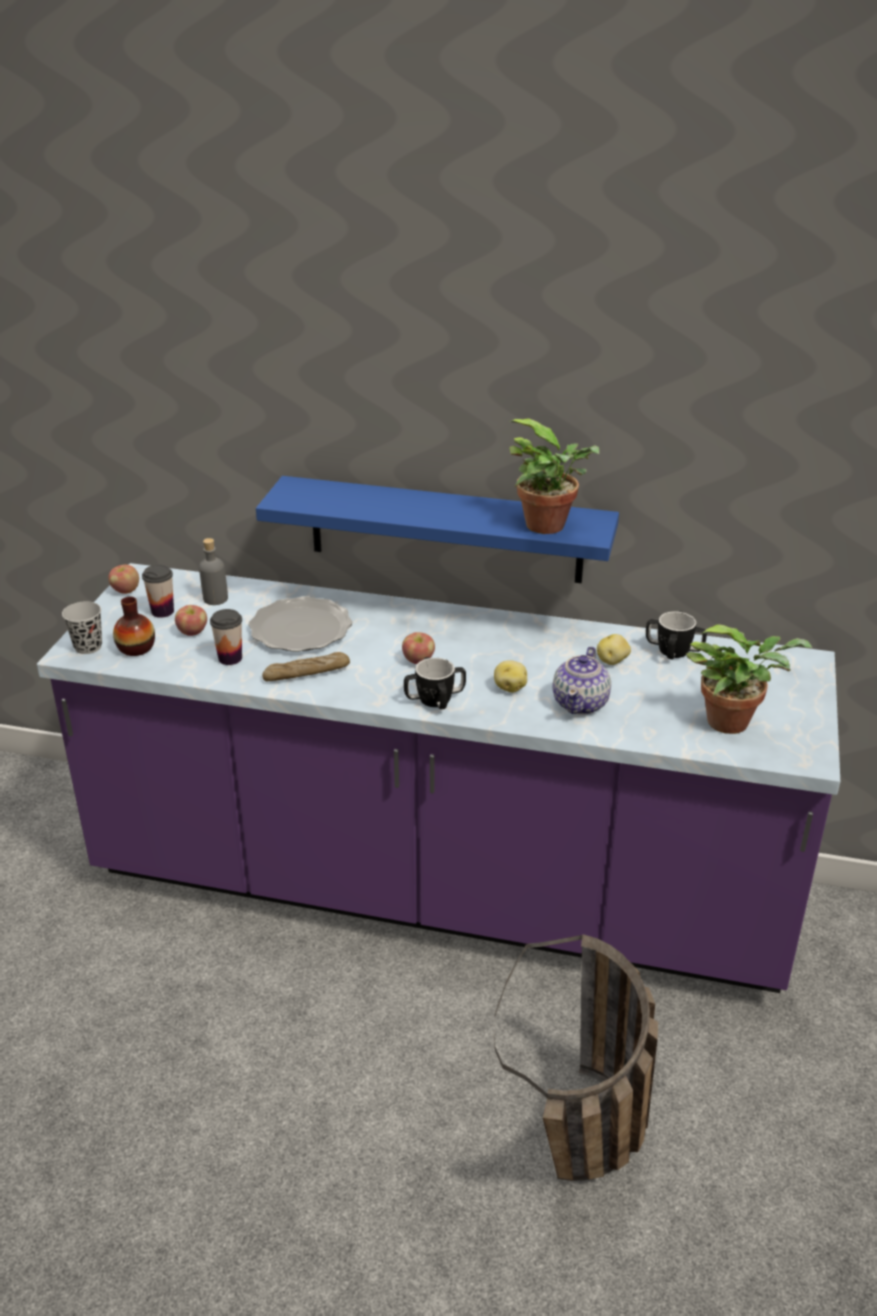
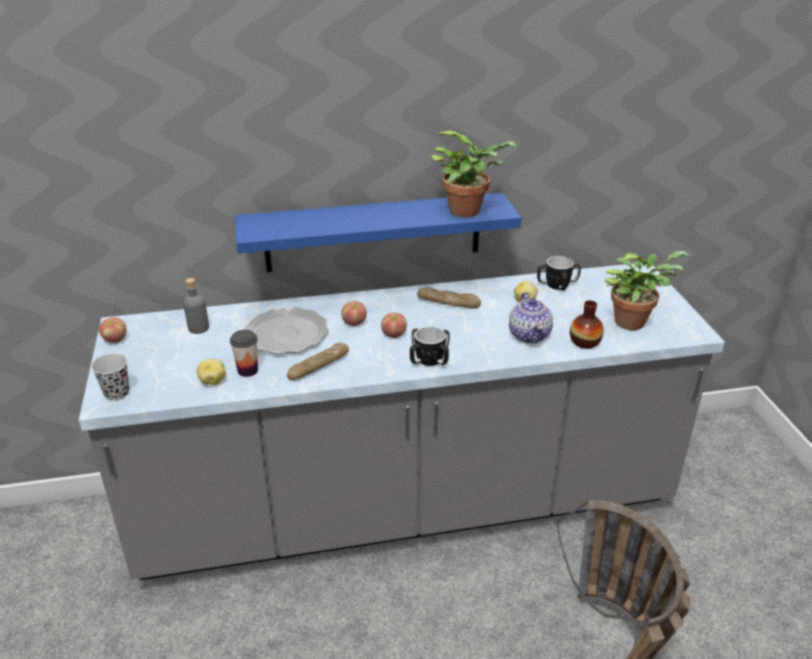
camera: 25 degrees left, 0 degrees up
(136, 648) = (161, 383): vase -> vase (584, 342)
(162, 611) = (161, 348): cup -> none
(192, 632) = (200, 358): apple -> apple (354, 323)
(438, 892) = (406, 508): purple counter -> grey counter
(510, 687) = (474, 337): potato -> potato (212, 381)
(514, 639) = (448, 303): none -> bread

